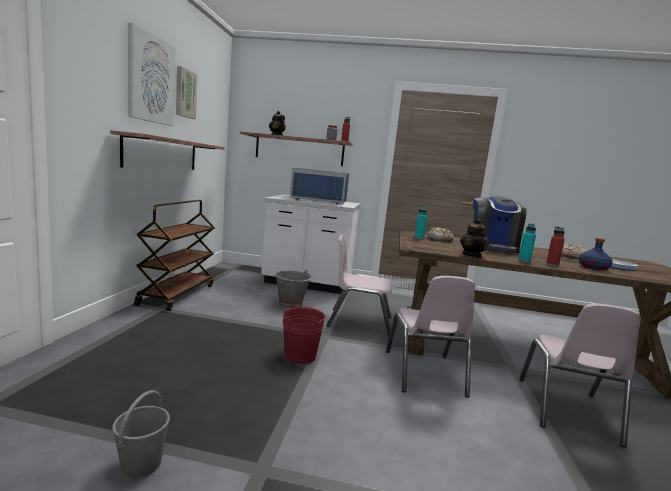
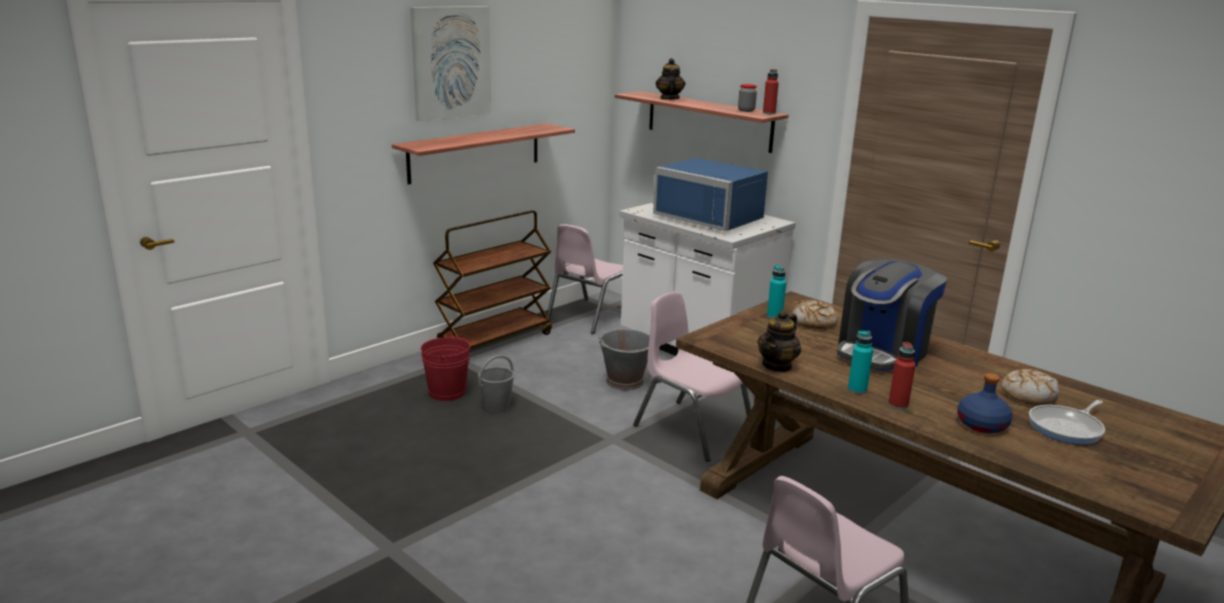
camera: 35 degrees right, 10 degrees up
(142, 464) = (313, 512): grey bucket -> grey bucket (497, 405)
(184, 93) = (514, 59): picture -> none
(300, 356) = (549, 457): red bucket -> red bucket (447, 392)
(424, 373) = (682, 521): pink chair -> pink chair (589, 316)

